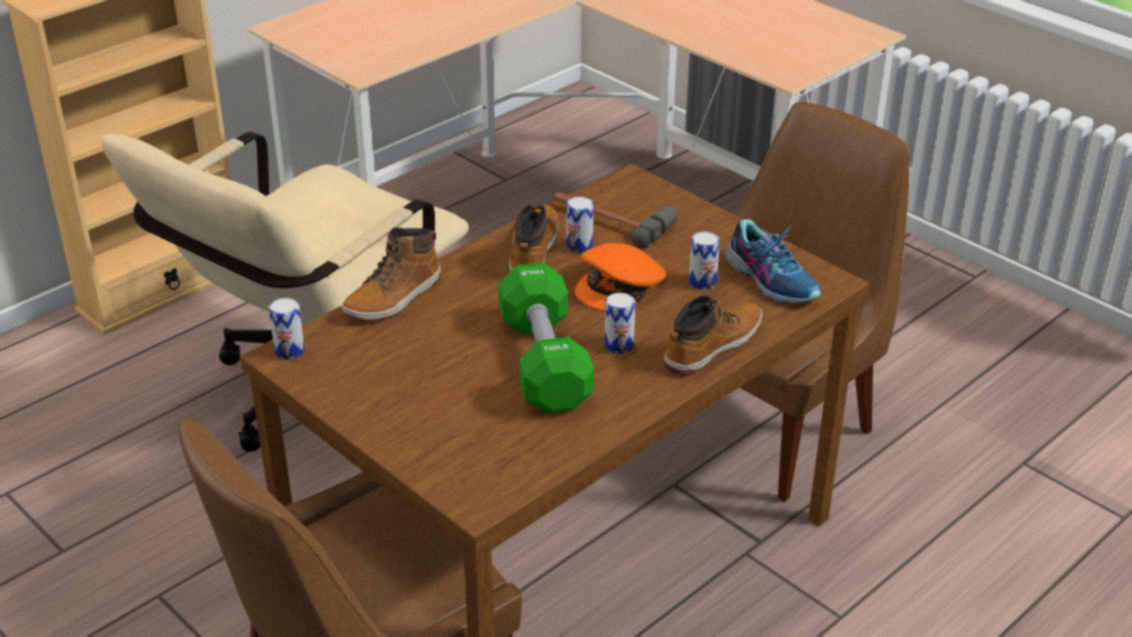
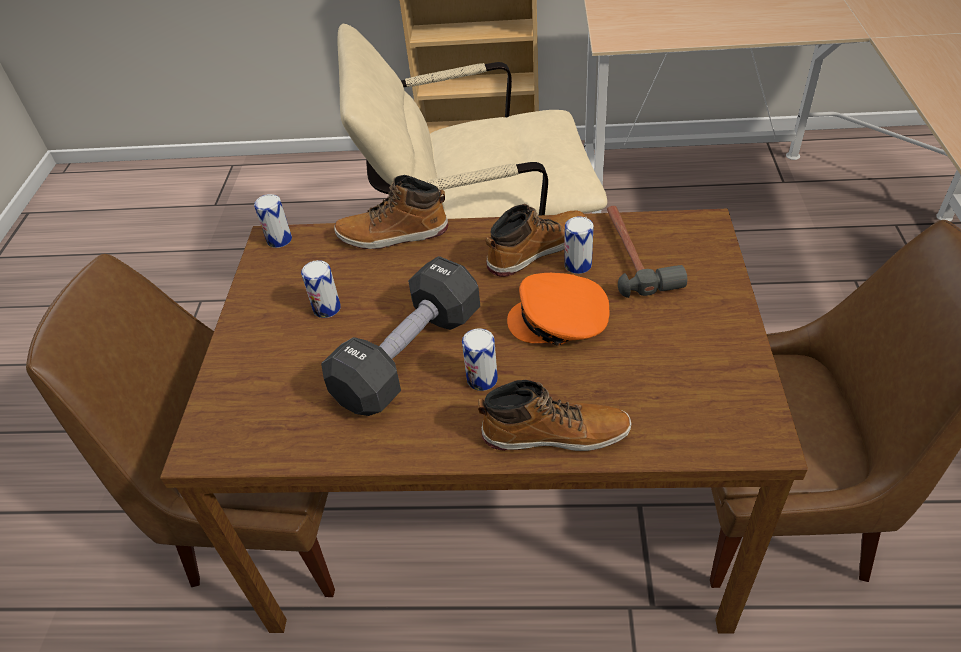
camera: 50 degrees right, 10 degrees up
(544, 362) = (409, 356): green dumbbell -> black dumbbell
(702, 282) = (634, 361): can -> can (327, 308)
(772, 280) = (704, 400): shoe -> none

